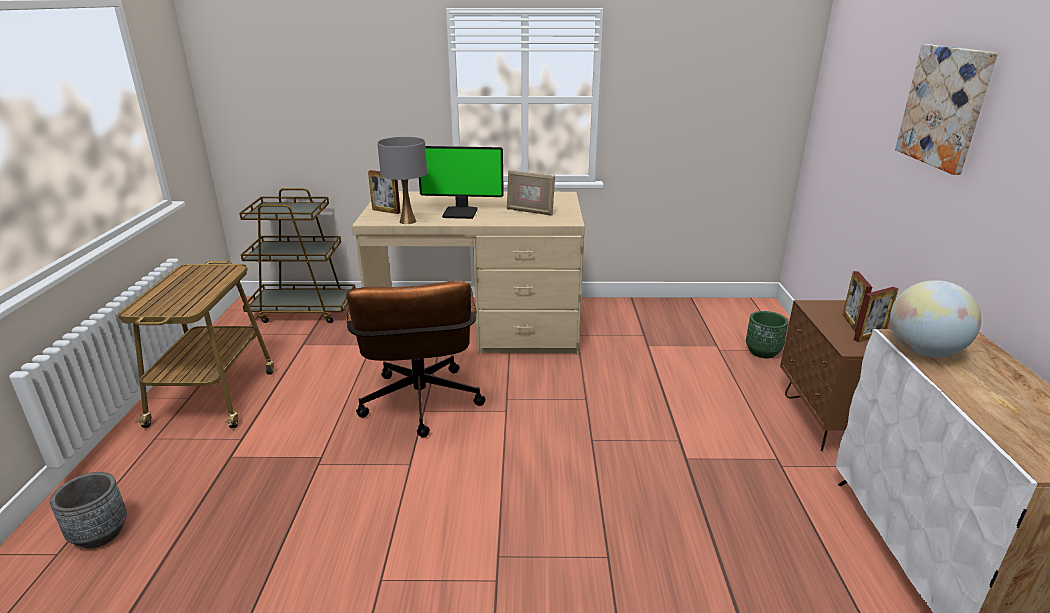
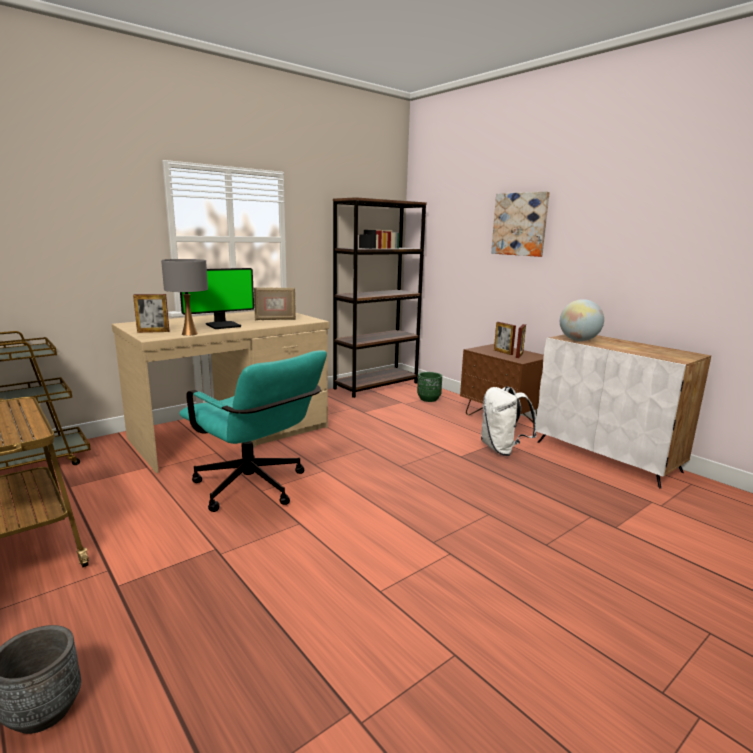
camera: 40 degrees left, 10 degrees down
(421, 407) = (256, 489): brown office chair -> turquoise office chair
(716, 309) = (376, 385): none -> brown bookcase
(762, 473) = (502, 449): none -> white backpack

